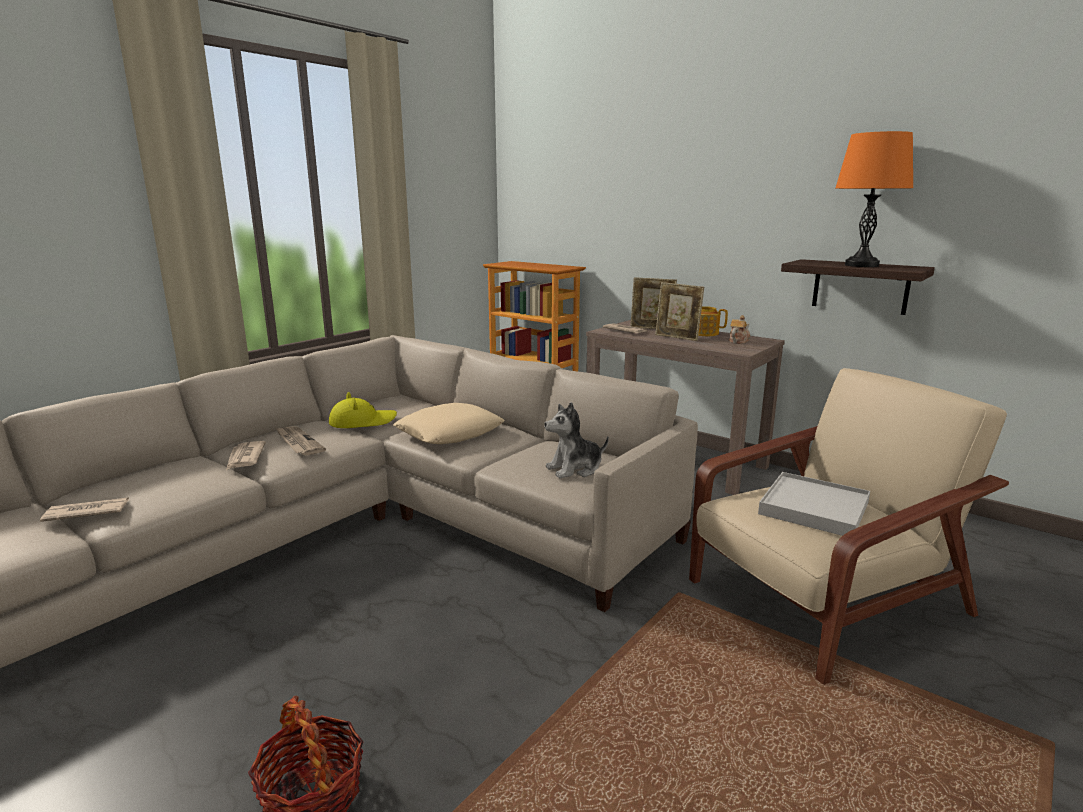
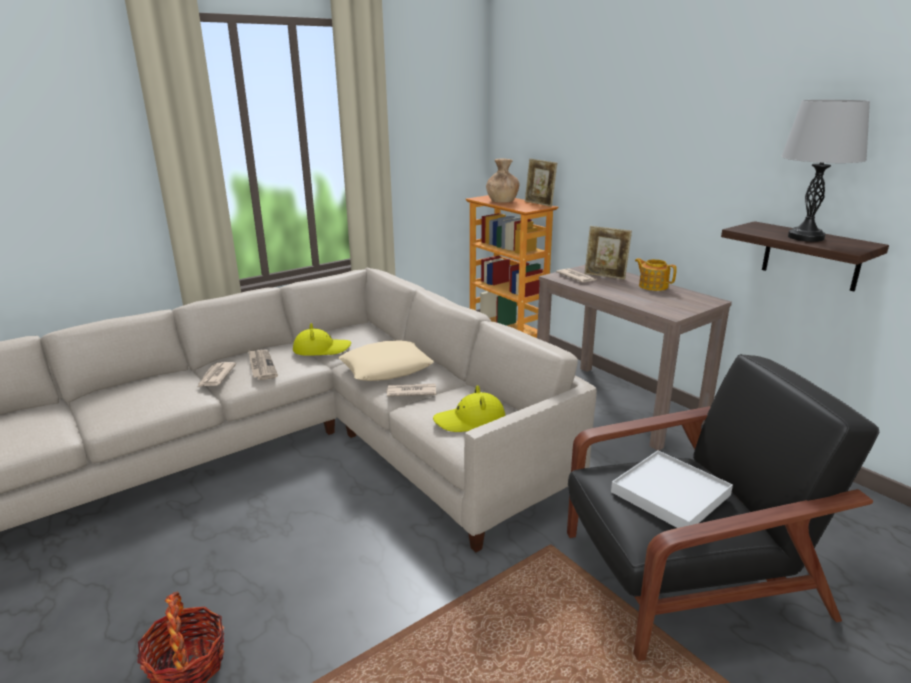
camera: 15 degrees right, 5 degrees up
(86, 512) = (87, 415): newspaper -> newspaper (411, 392)
(524, 265) = (502, 201): none -> brown vase
(575, 469) = (470, 420): plush toy -> yellow hat
(677, 337) = (621, 290): picture frame -> picture frame (539, 204)
(738, 341) = (680, 300): teapot -> none
(822, 599) = (686, 575): beige armchair -> black armchair
(861, 265) = (806, 237): orange table lamp -> grey table lamp

